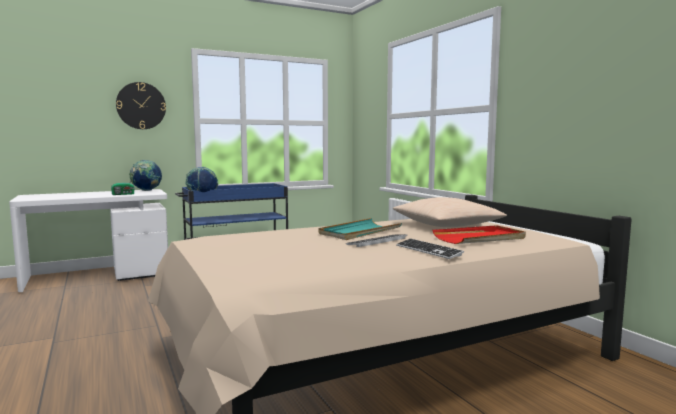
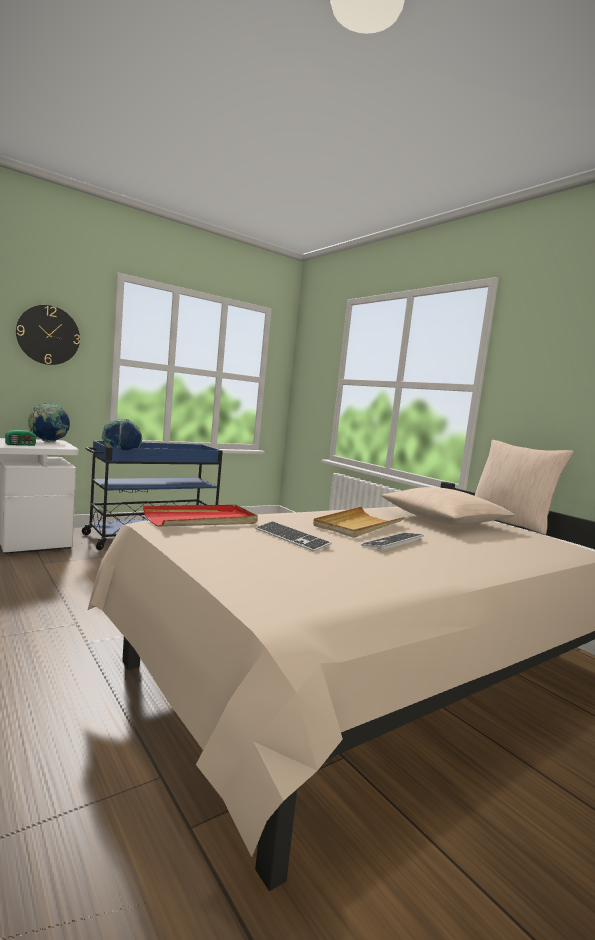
camera: 10 degrees left, 0 degrees up
(359, 232) = (358, 525): turquoise tray -> beige tray
(428, 250) = (465, 560): keyboard -> keyboard (291, 538)
(480, 238) = (500, 543): red tray -> red tray (201, 520)
(516, 224) = (509, 522): none -> beige pillow

